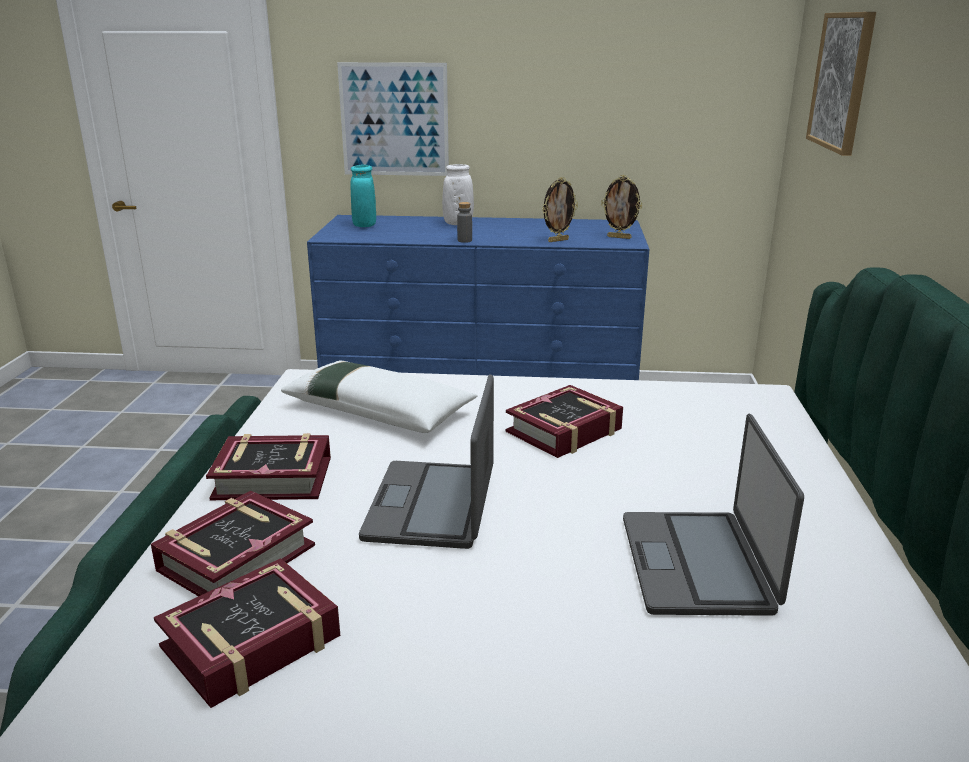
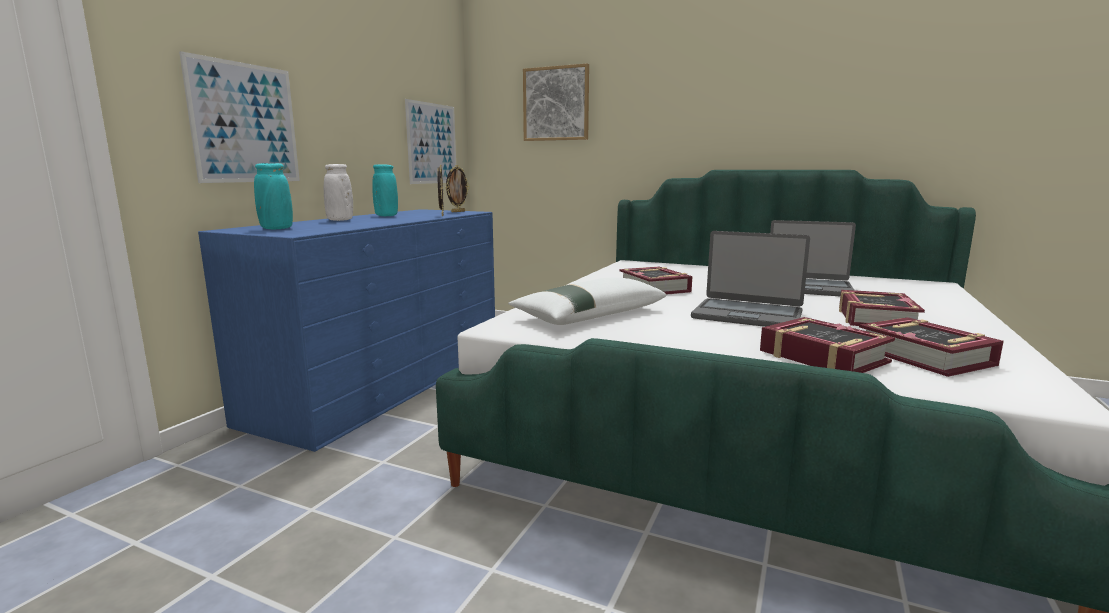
camera: 70 degrees left, 10 degrees down
(273, 478) = (696, 344): book -> book (875, 318)
(464, 240) = (399, 221): grey bottle -> none
(523, 226) = (386, 216): none -> turquoise vase
(687, 130) = (432, 143): none -> picture

